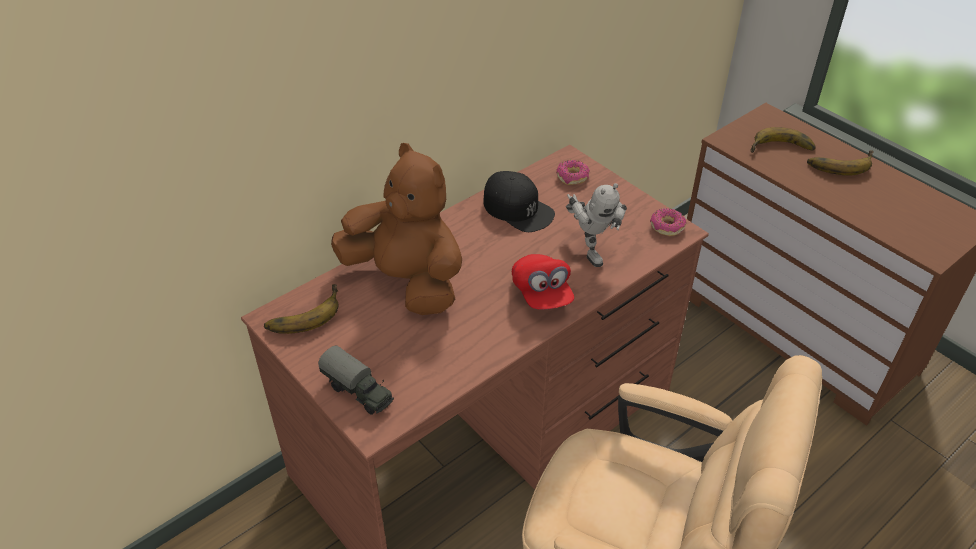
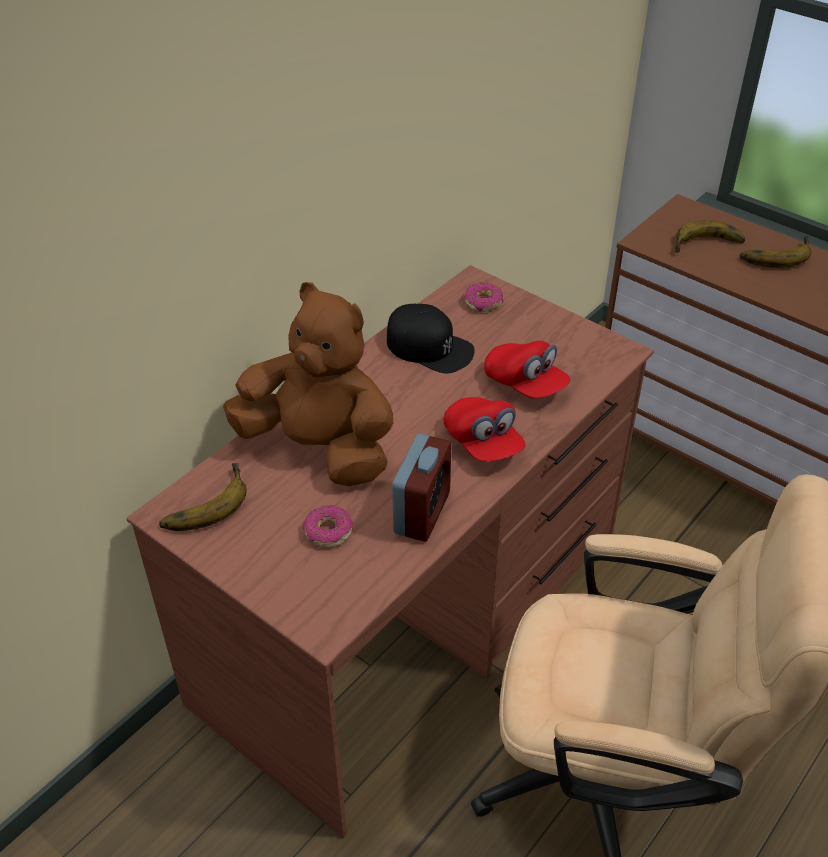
camera: 10 degrees left, 0 degrees up
(358, 392) = (296, 588): toy truck -> none
(476, 345) = (422, 513): none -> alarm clock
(590, 249) = (525, 384): toy robot -> red cap
(666, 227) = (605, 348): donut -> donut (328, 532)

